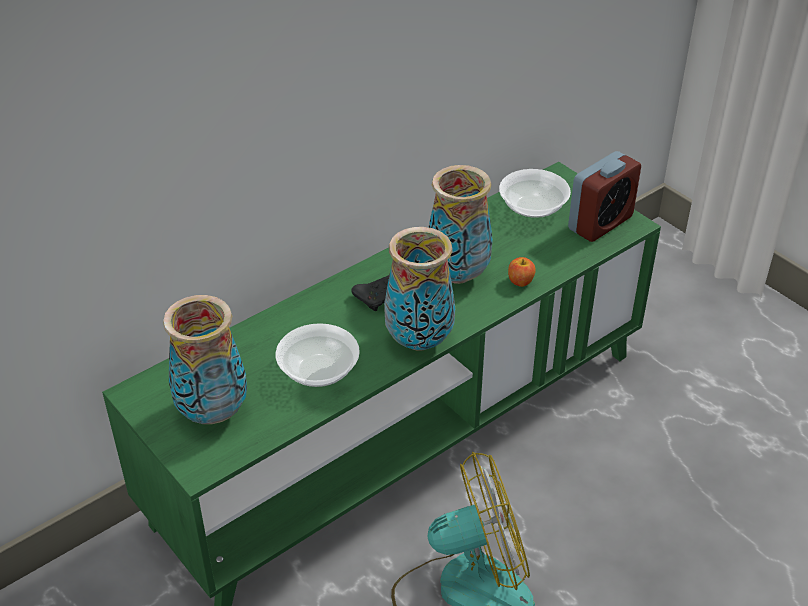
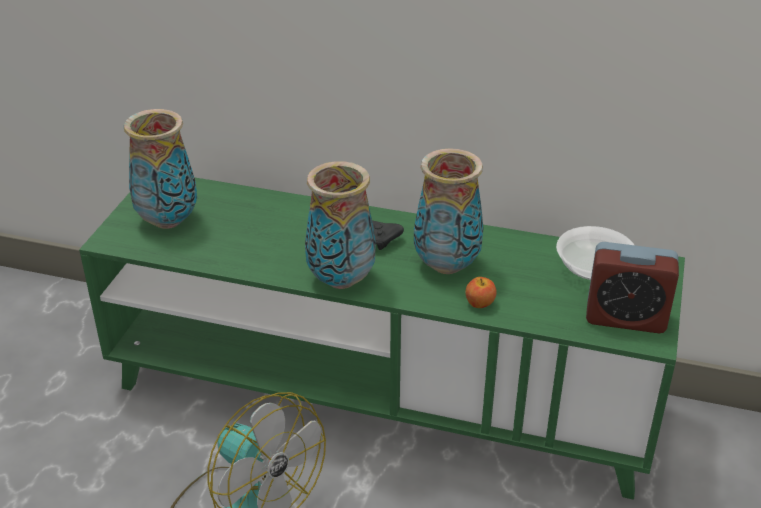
camera: 55 degrees right, 5 degrees down
(319, 370) = (256, 247): bowl -> none

